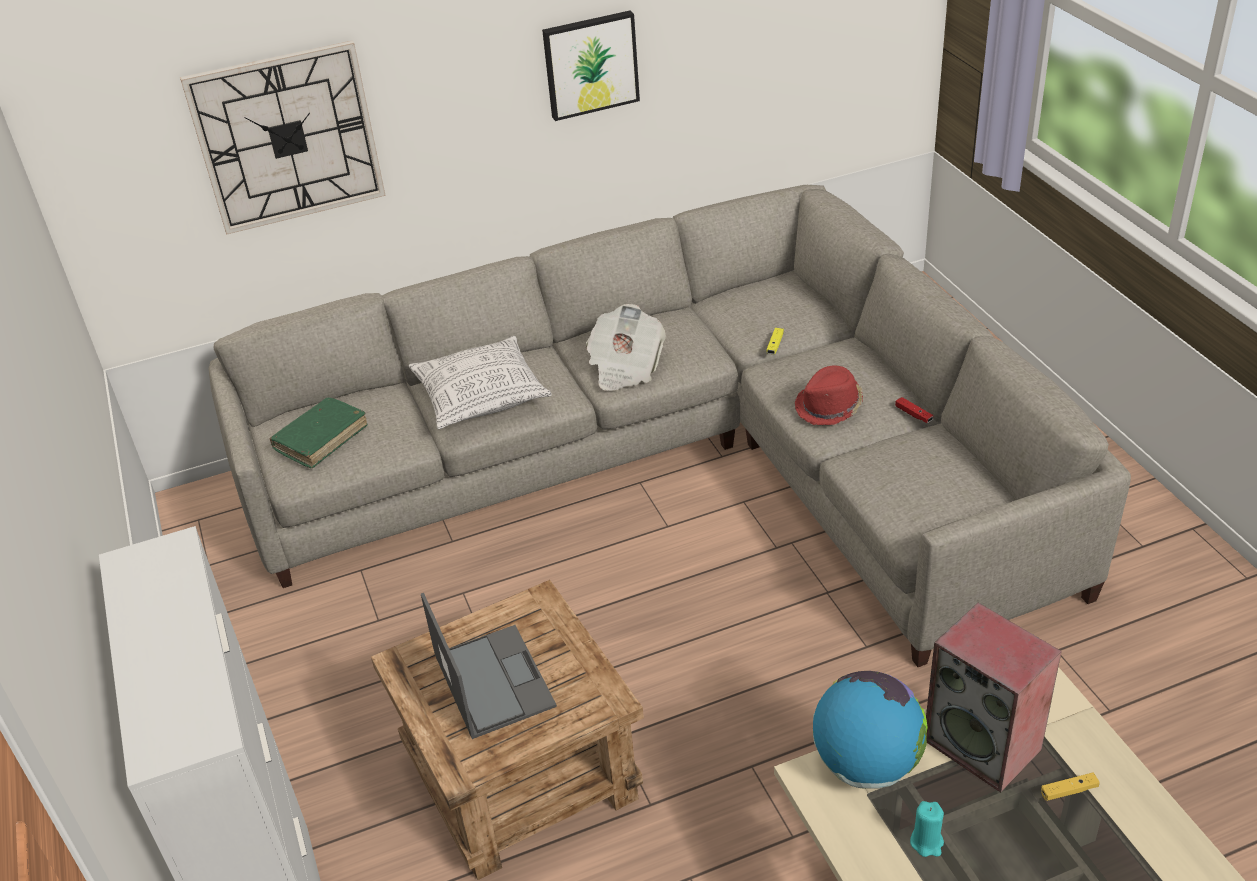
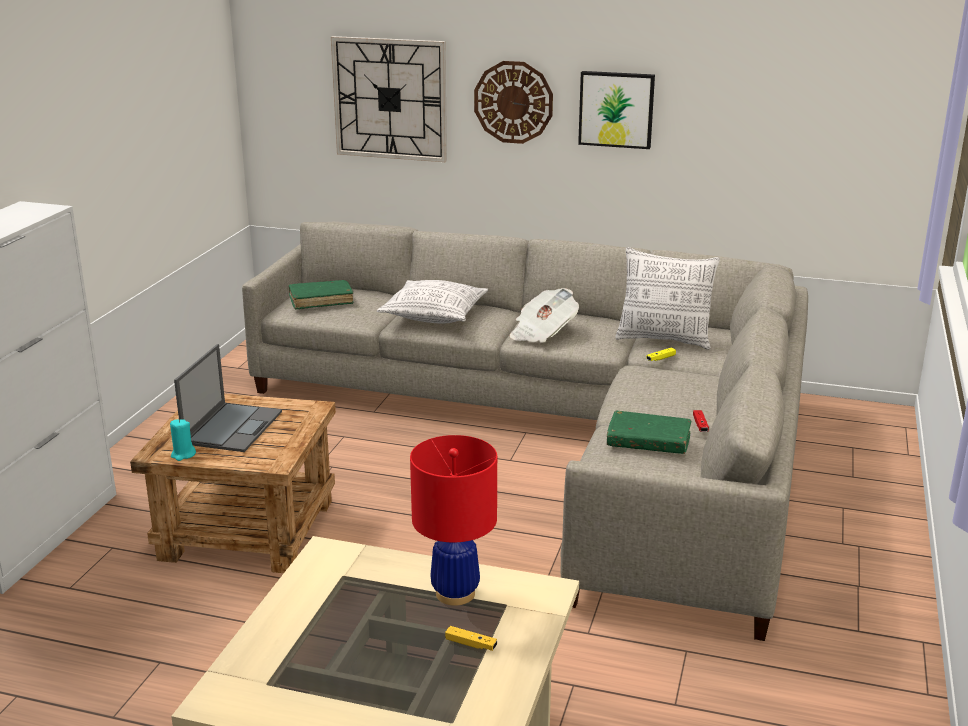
camera: 35 degrees right, 15 degrees down
(460, 93) = (513, 102): none -> wall clock
(747, 318) = (664, 339): none -> pillow
(829, 407) = (644, 398): red hat -> none
(866, 764) = (366, 563): globe -> none
(906, 461) = (648, 441): none -> green book
(927, 842) = (337, 615): turquoise candle -> turquoise candle (183, 455)
(984, 745) = (455, 593): speaker -> red table lamp

